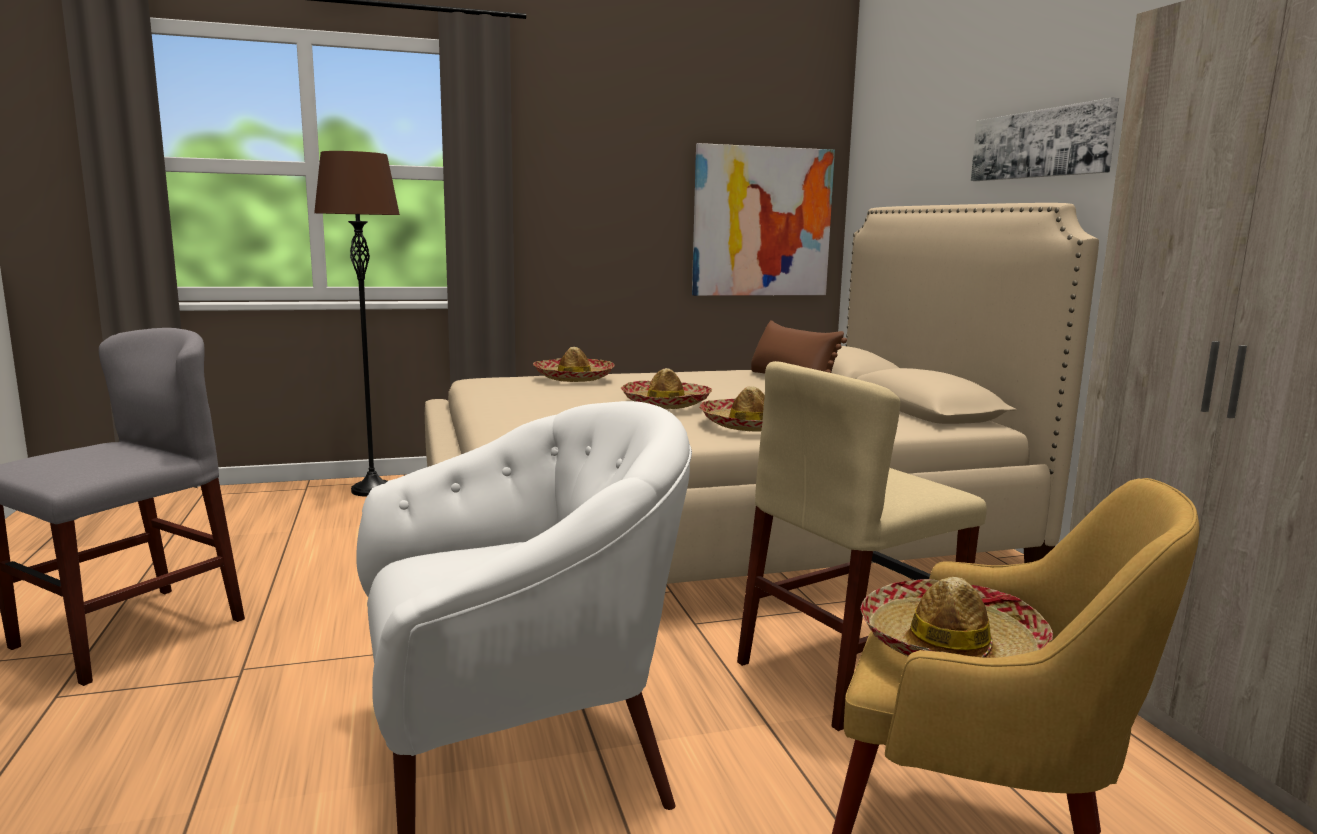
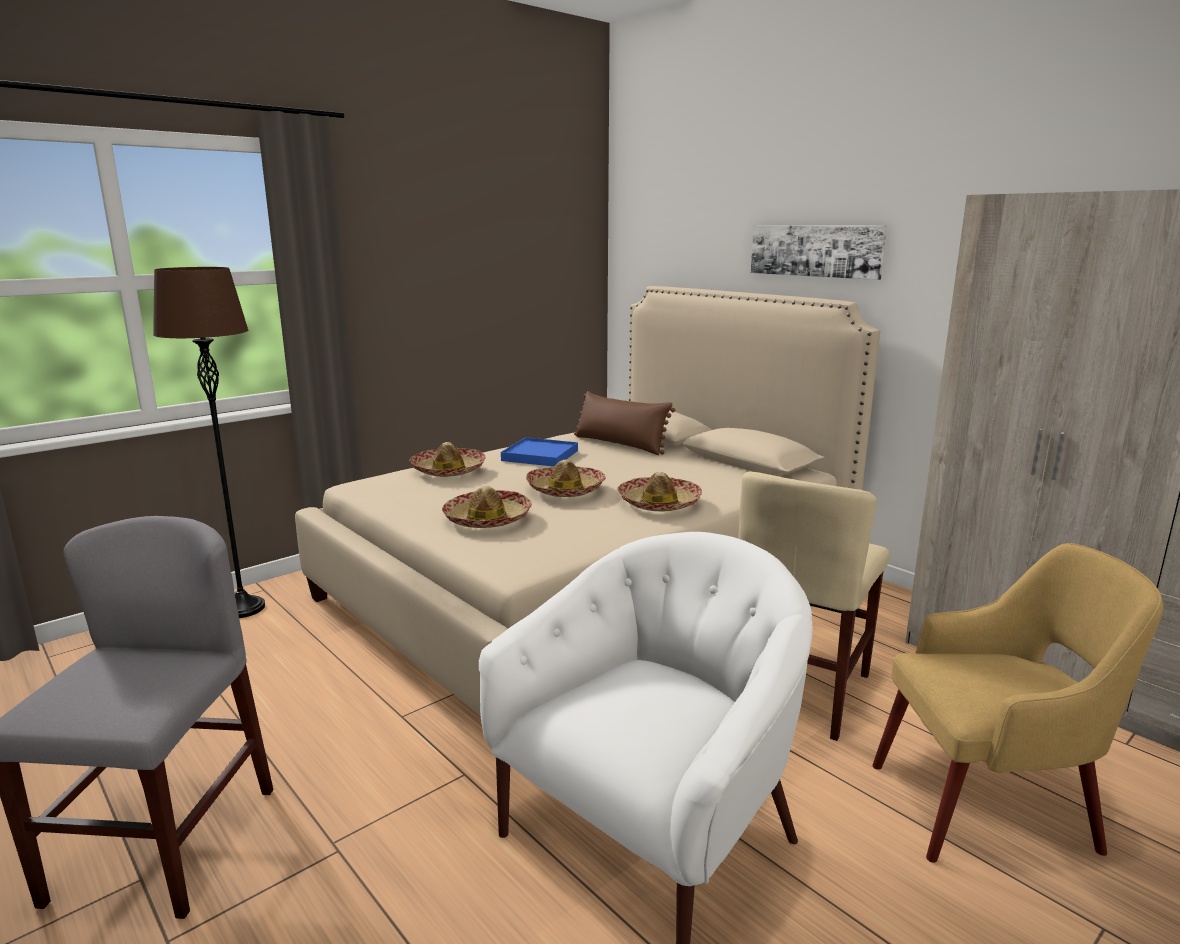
camera: 25 degrees left, 5 degrees up
(686, 379) = (540, 456): none -> blue tray
(762, 222) = (548, 298): picture -> none
(950, 644) = (979, 677): hat -> hat (487, 519)

